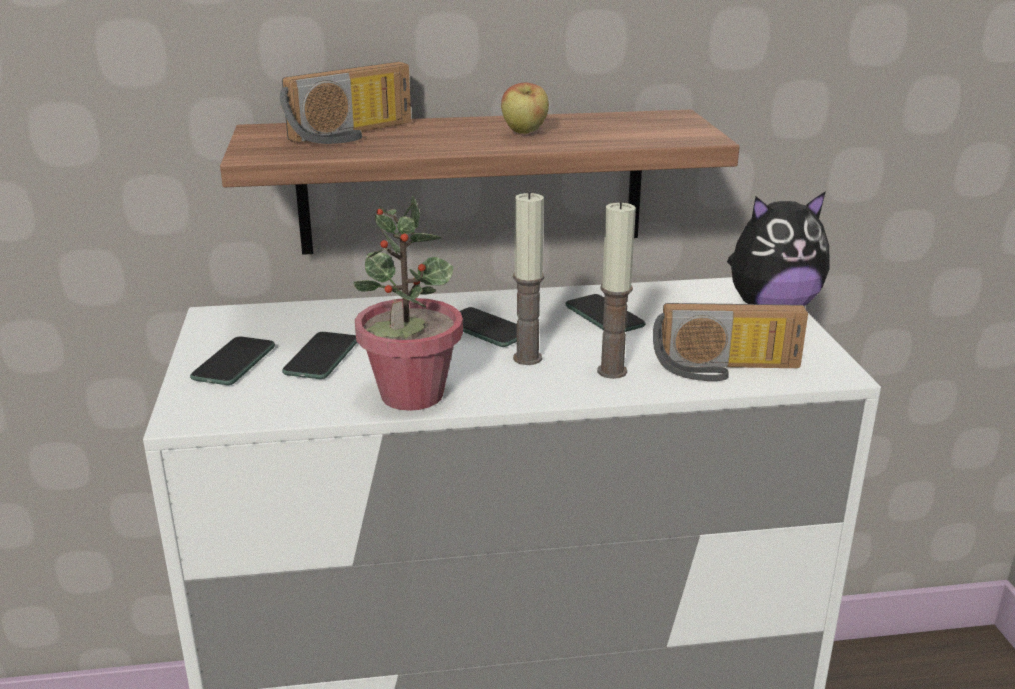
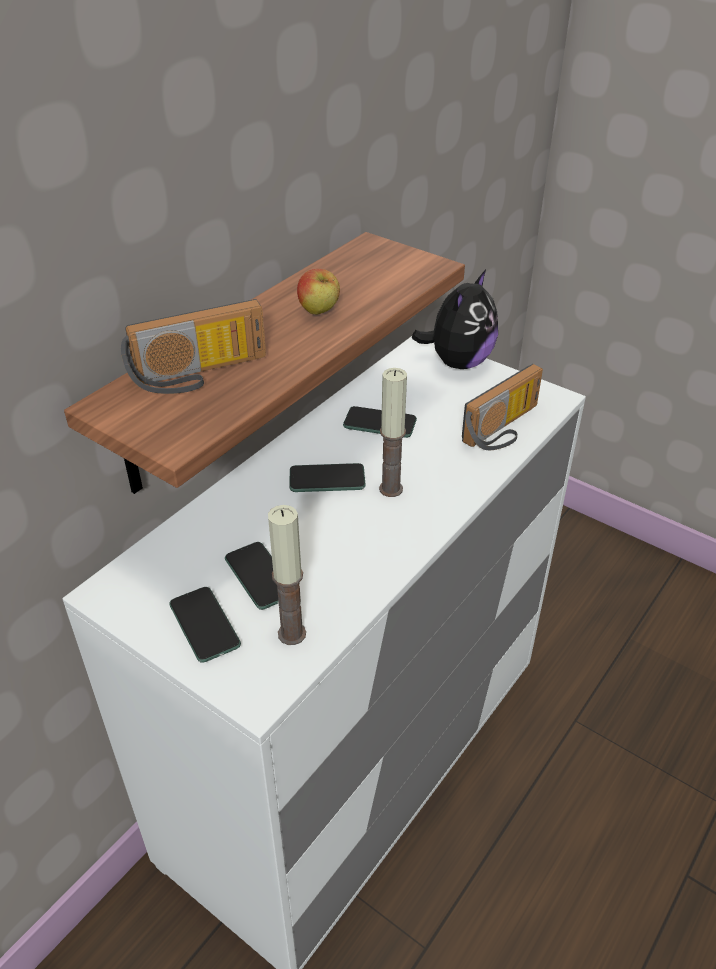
camera: 45 degrees left, 15 degrees up
(353, 134) = (200, 375): radio -> radio turned 60 degrees clockwise
(411, 395) = (373, 567): potted plant -> none
(612, 371) = (452, 469): candle -> candle (291, 634)

